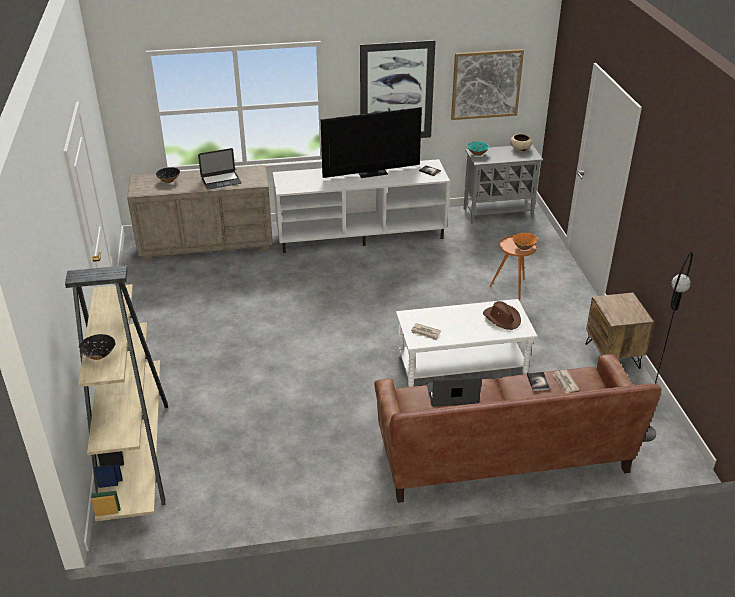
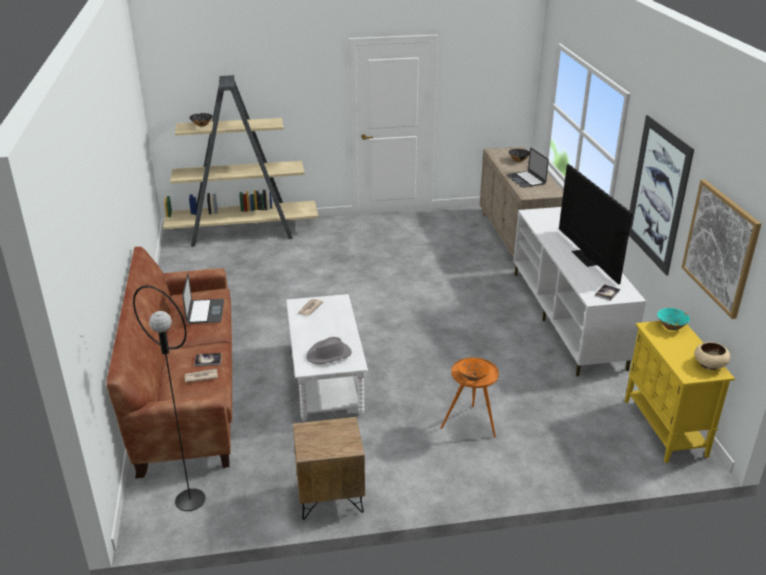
camera: 90 degrees right, 5 degrees down
(498, 213) = (665, 428): grey cabinet -> yellow cabinet
(502, 318) = (329, 355): brown hat -> grey hat

